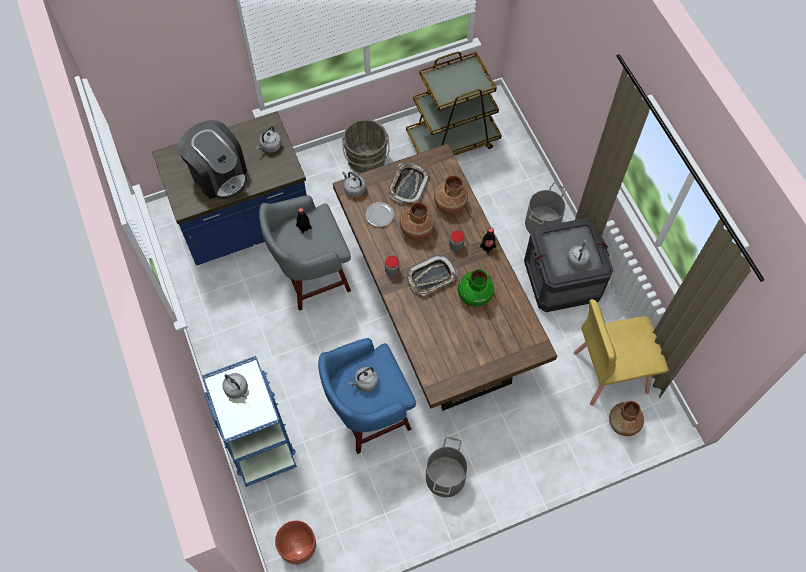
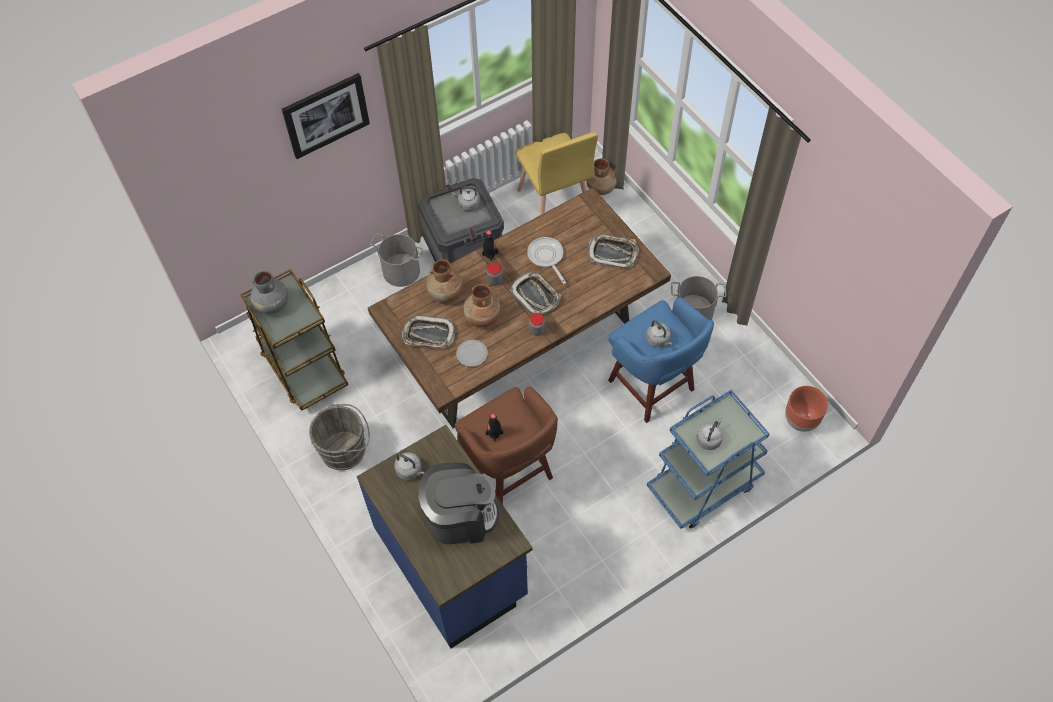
camera: 100 degrees left, 5 degrees down
(219, 175) = (460, 517): coffee machine -> coffee machine turned 45 degrees clockwise
(312, 278) = (510, 474): grey stool -> brown stool
(354, 189) = (443, 385): grey kettle -> none
(464, 75) = (272, 304): none -> grey vase
(468, 356) = (613, 253): none -> tray
(474, 295) = (546, 257): green vase -> frying pan
(596, 65) = (326, 115): none -> picture

